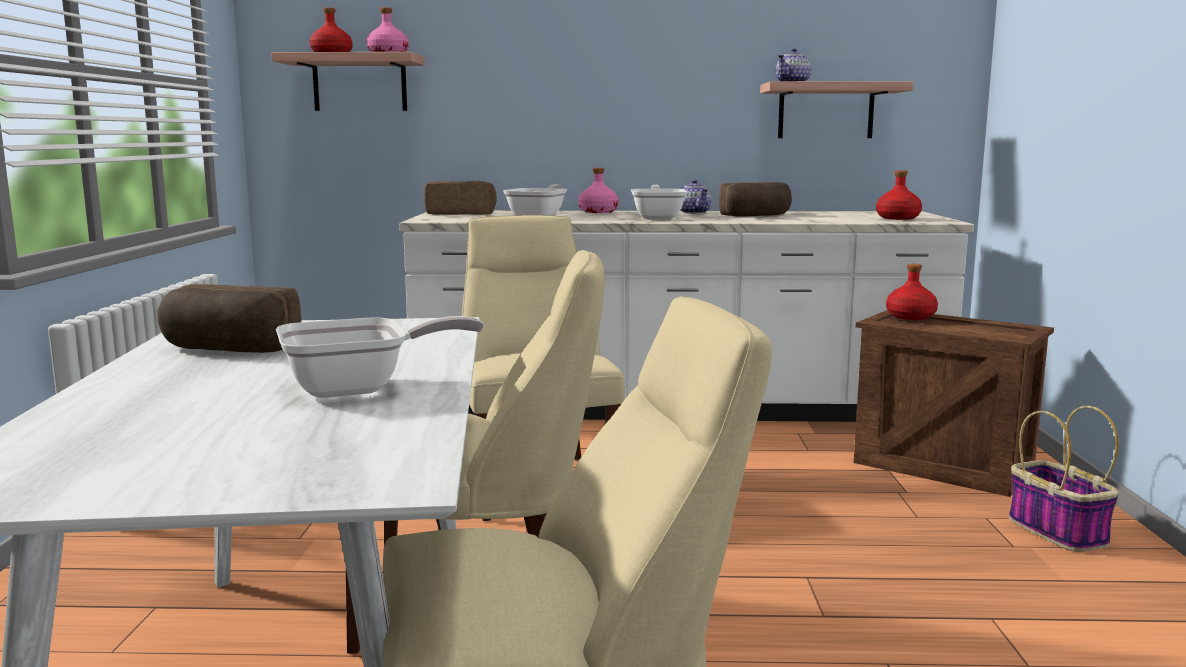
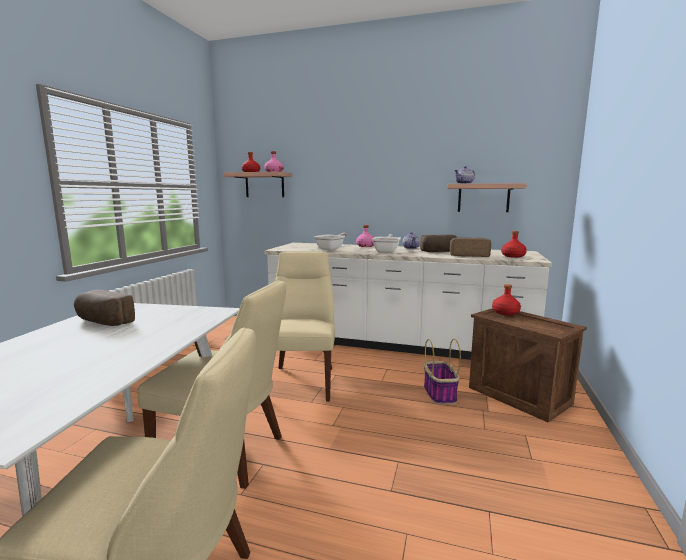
camera: 15 degrees right, 0 degrees up
(360, 388) = (112, 356): frying pan -> none
(461, 213) = (301, 245): bread -> bread (469, 255)
(1055, 531) = (564, 451): basket -> basket (439, 393)

